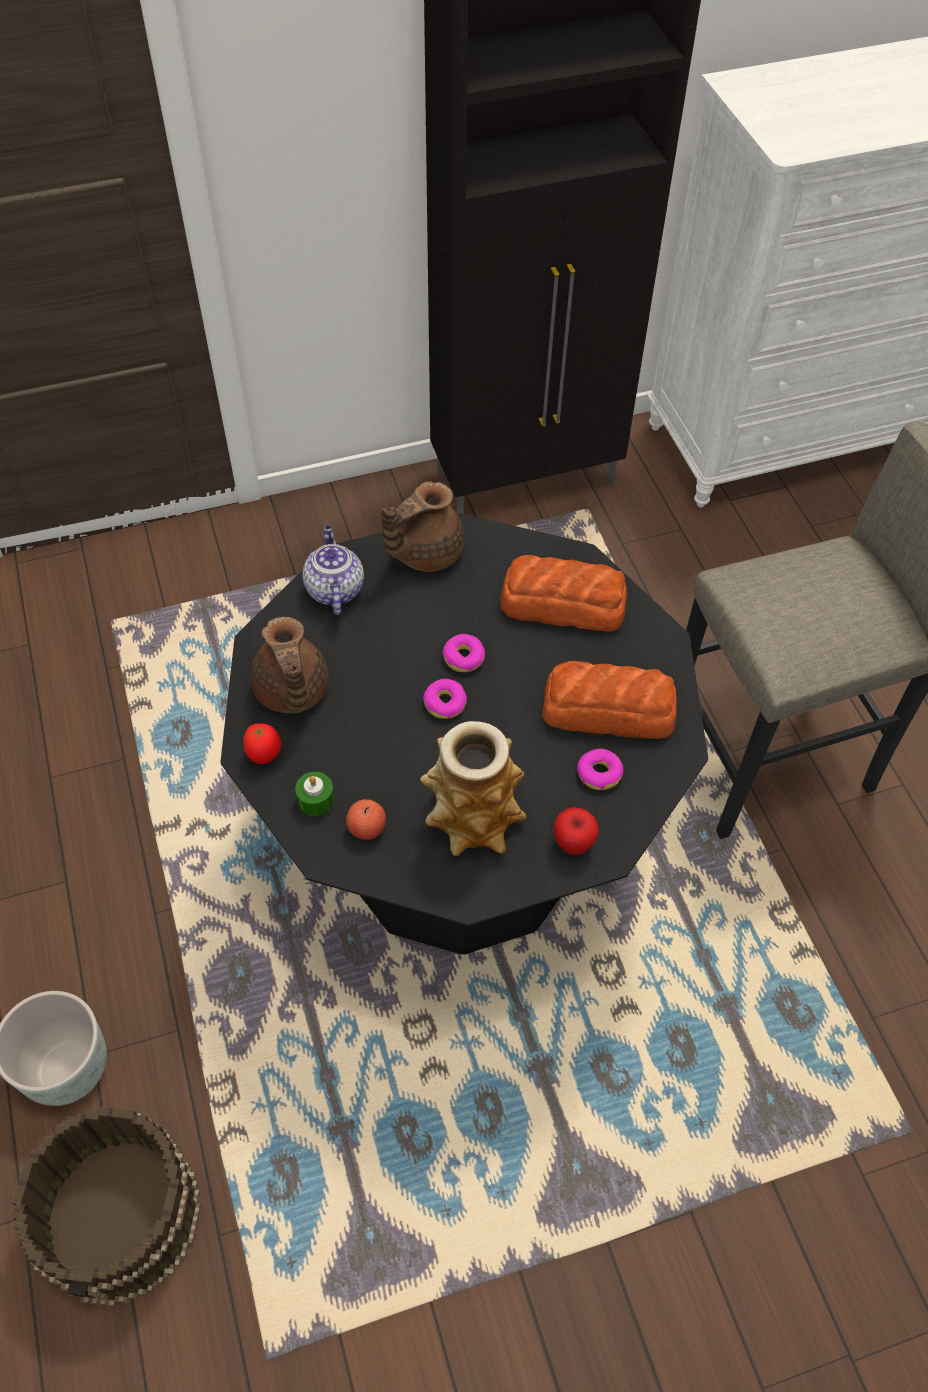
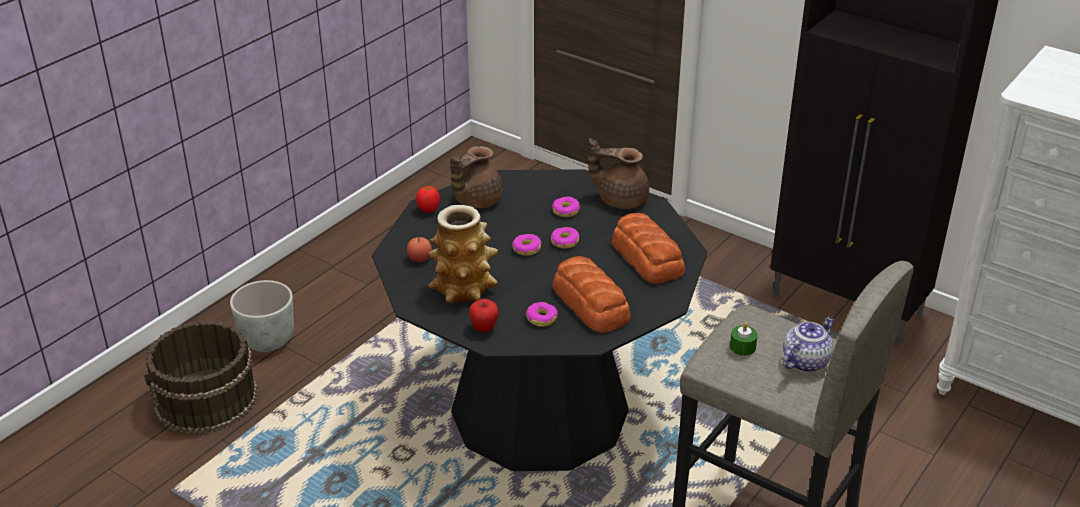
camera: 55 degrees right, 20 degrees down
(316, 800) = (419, 236): green candle -> green candle (742, 347)
(334, 589) = (557, 183): teapot -> teapot (805, 361)
(400, 618) = (565, 211): none -> donut

